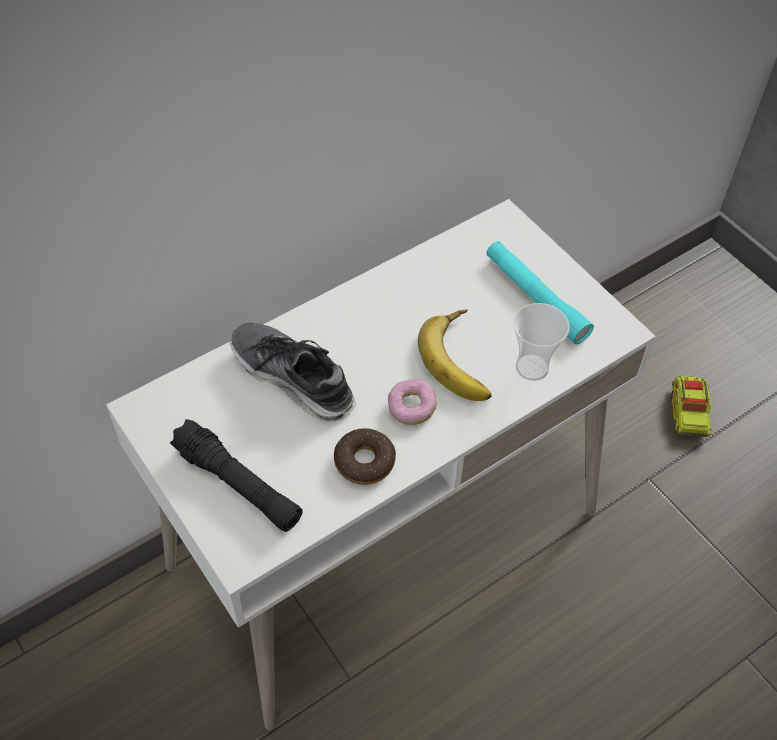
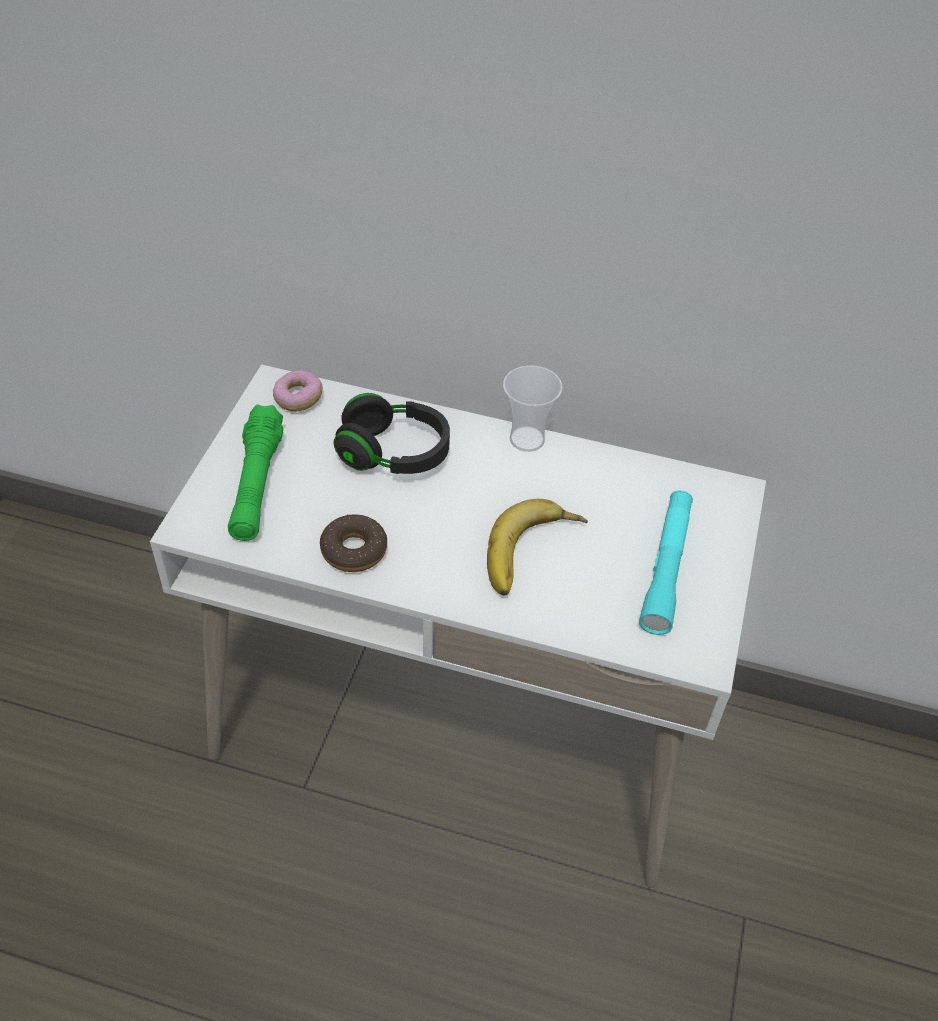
camera: 50 degrees right, 5 degrees down
(238, 484) = (256, 484): black flashlight -> green flashlight
(292, 378) = (393, 454): shoe -> black headphones
(411, 408) = (442, 549): donut -> donut (298, 399)
(532, 367) = (580, 611): cup -> cup (527, 439)
(688, 413) = (867, 908): toy truck -> none

